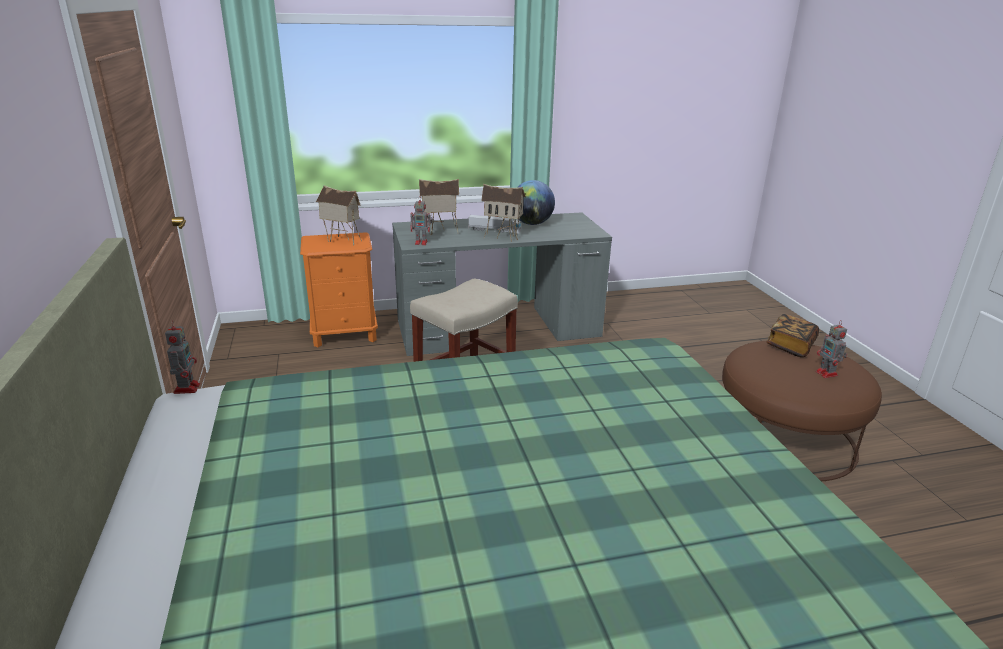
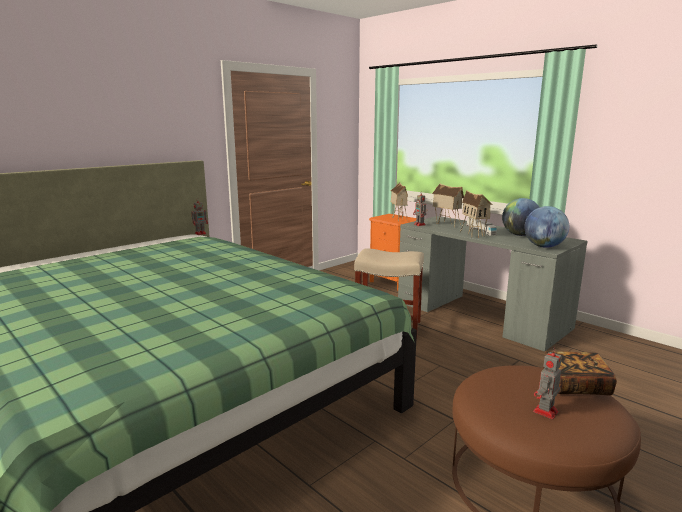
camera: 60 degrees right, 10 degrees down
(582, 231) = (544, 246): none -> globe

